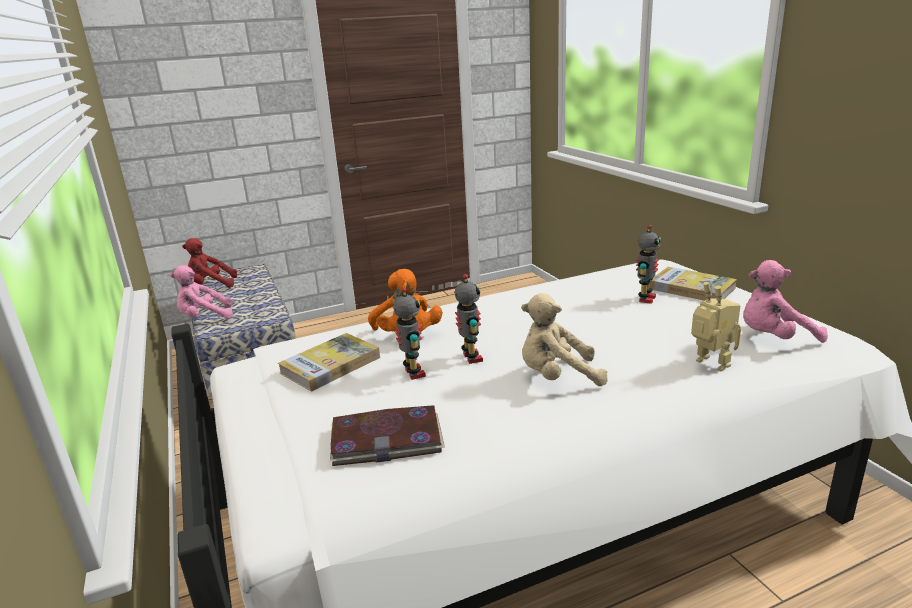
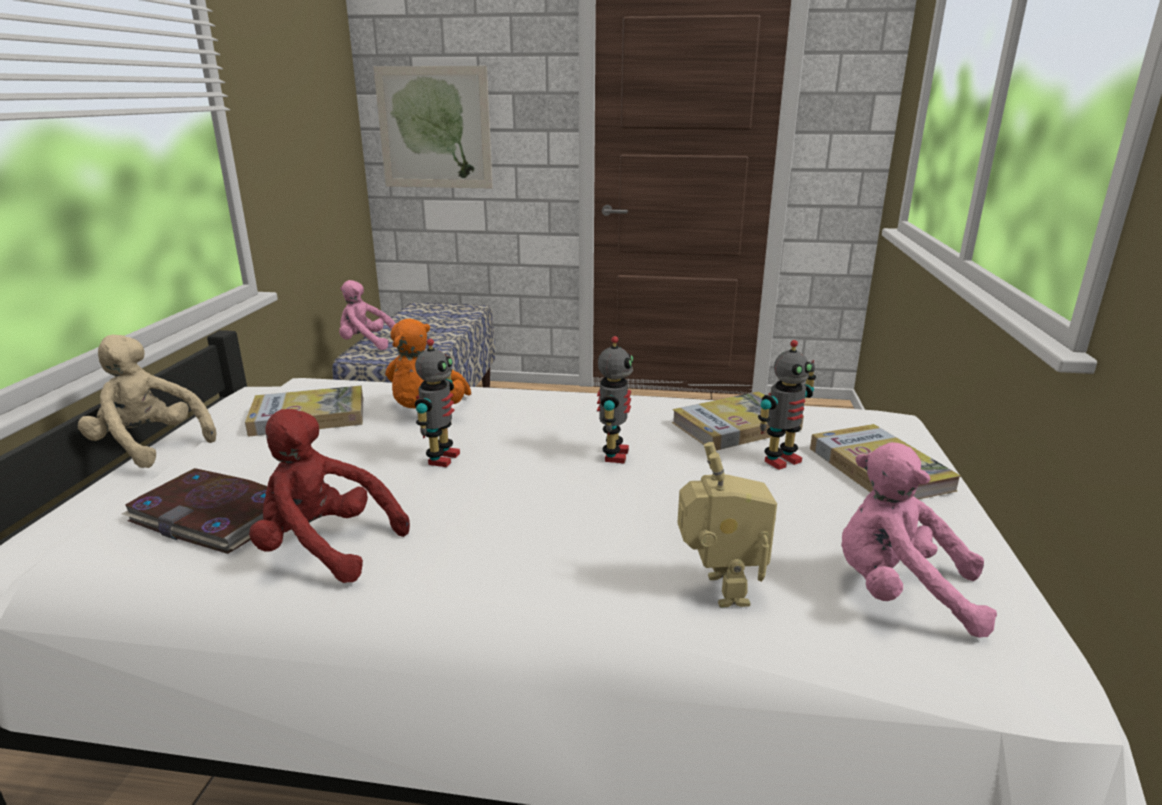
camera: 30 degrees right, 0 degrees up
(188, 121) = (434, 128): none -> picture
(211, 286) = (416, 315): red plush toy -> red plush toy (325, 547)
(413, 373) = (358, 453): toy robot -> toy robot (613, 455)
(557, 377) = (492, 520): beige plush toy -> beige plush toy (150, 446)
(598, 288) = (736, 426): none -> book

